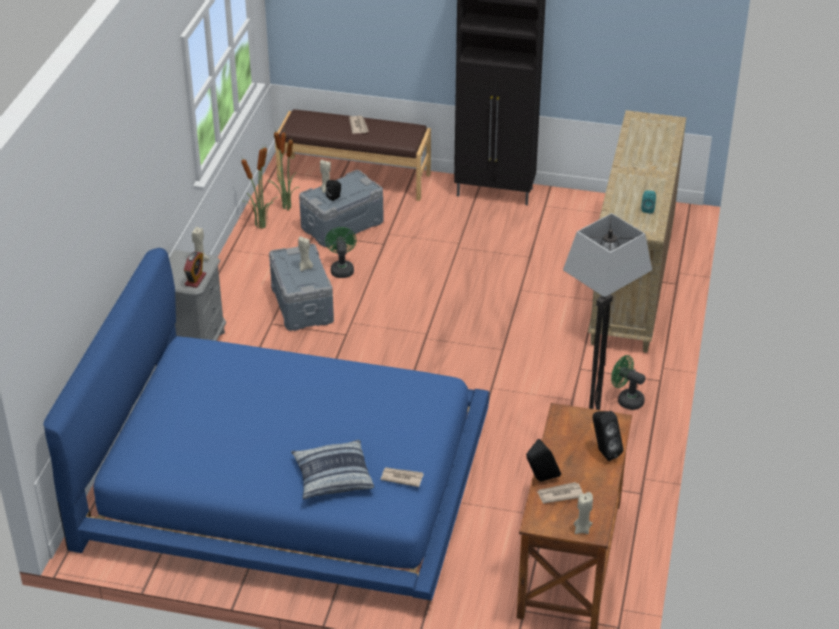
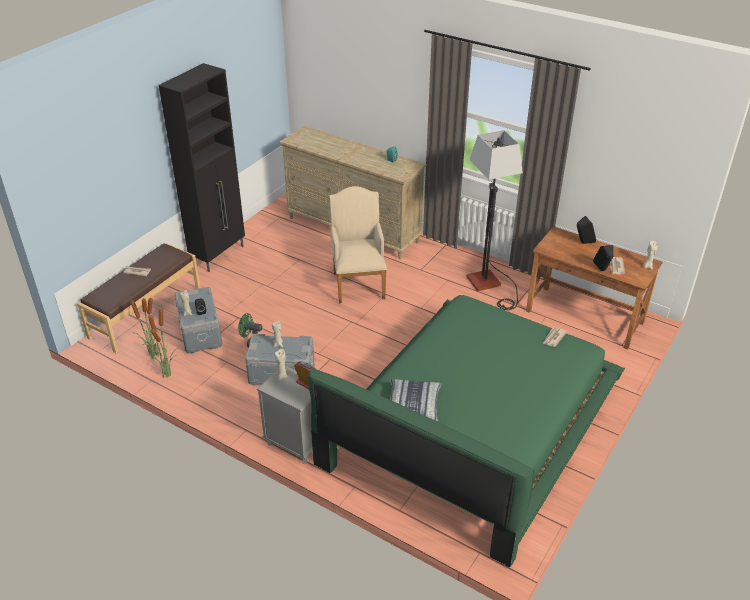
camera: 70 degrees left, 0 degrees up
(284, 480) = (472, 424): blue bed -> green bed
(332, 477) = (544, 368): pillow -> pillow (413, 405)
(512, 319) = (358, 283): none -> beige armchair
(626, 400) = (457, 260): green fan -> none

